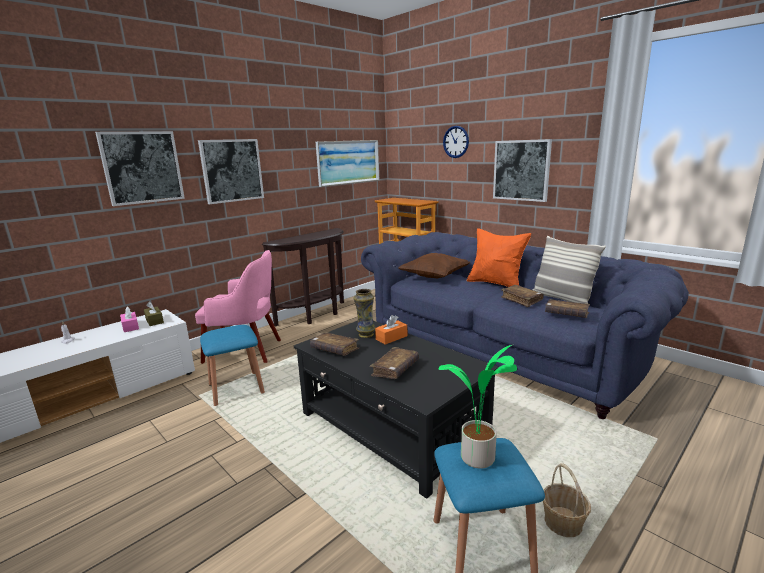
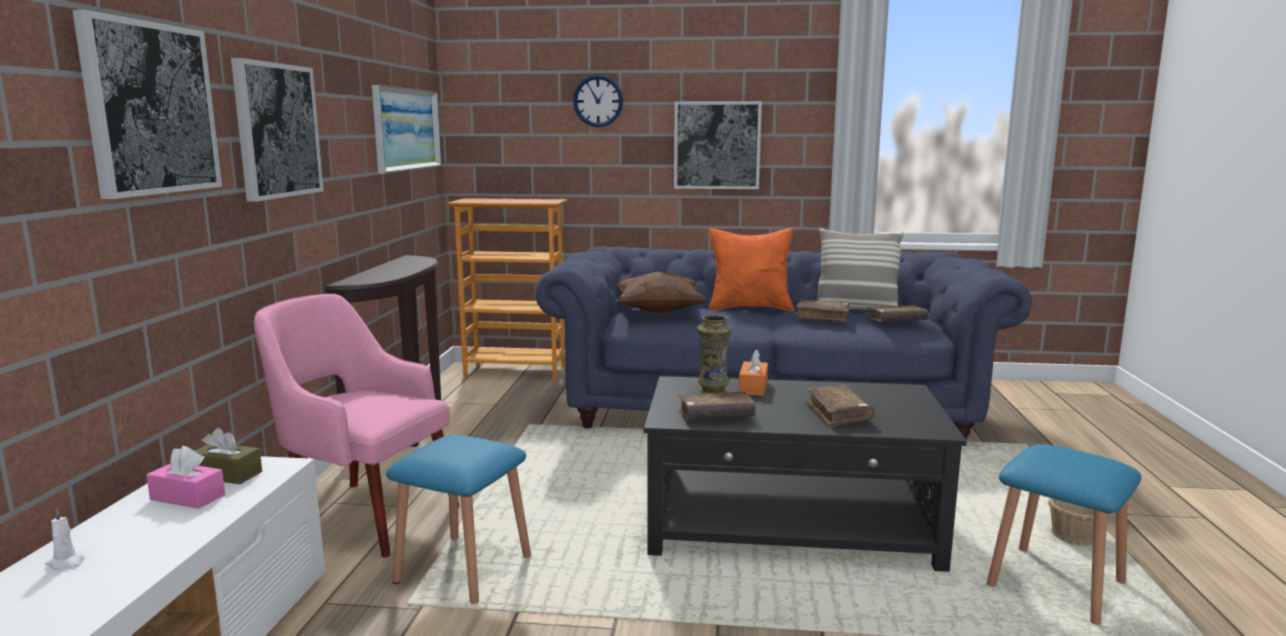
camera: 40 degrees left, 5 degrees down
(245, 351) = (364, 515): pink armchair -> pink armchair turned 120 degrees counterclockwise
(477, 459) = (1067, 461): potted plant -> none

